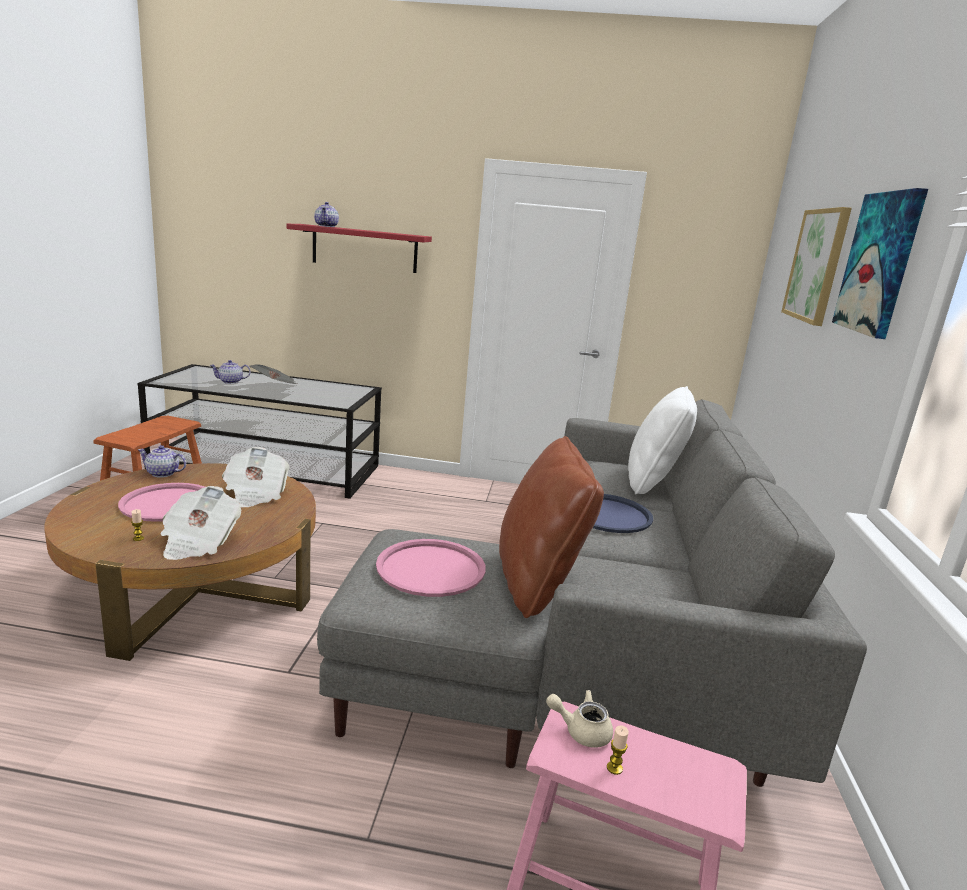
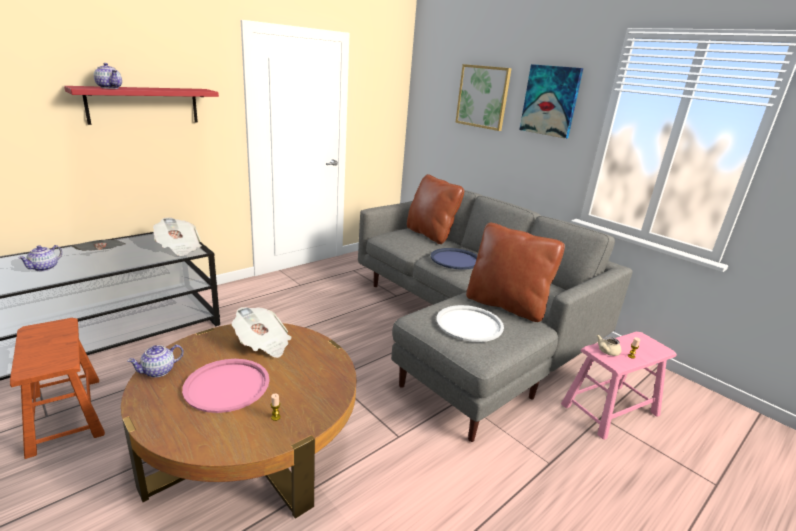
camera: 50 degrees left, 5 degrees up
(198, 542) = (315, 392): newspaper -> newspaper (178, 247)
(431, 568) = (469, 324): pink tray -> white tray
(653, 482) = (430, 234): white pillow -> brown pillow

